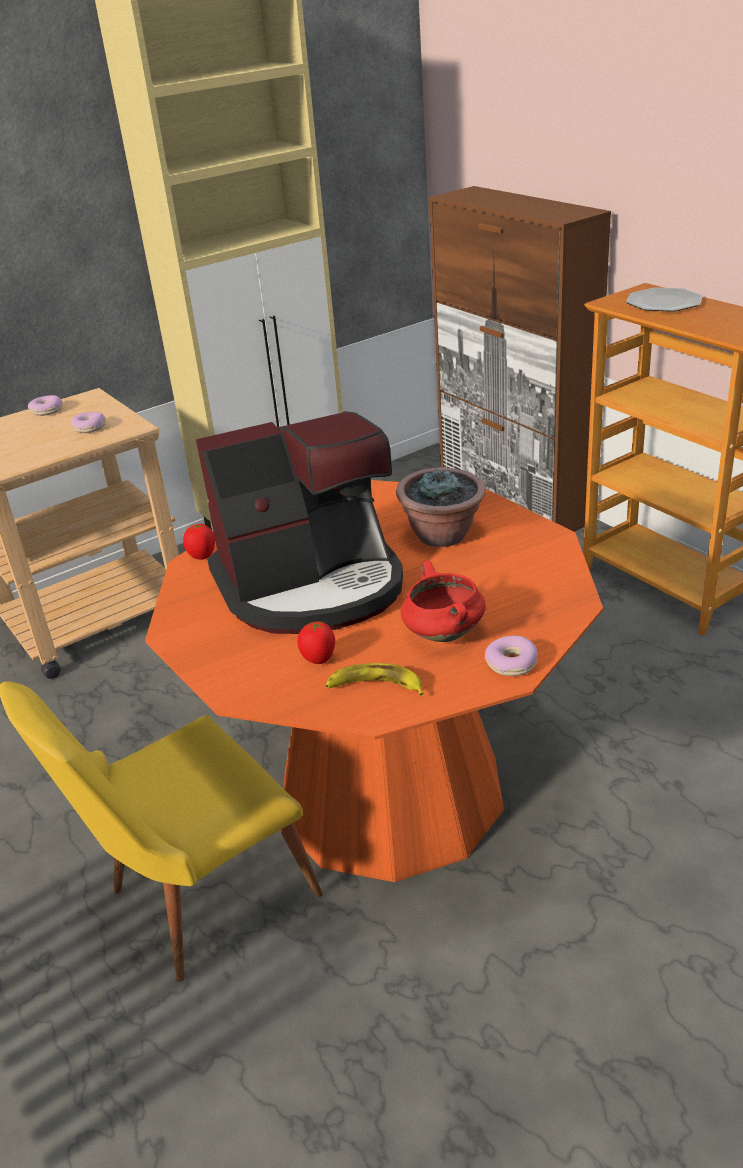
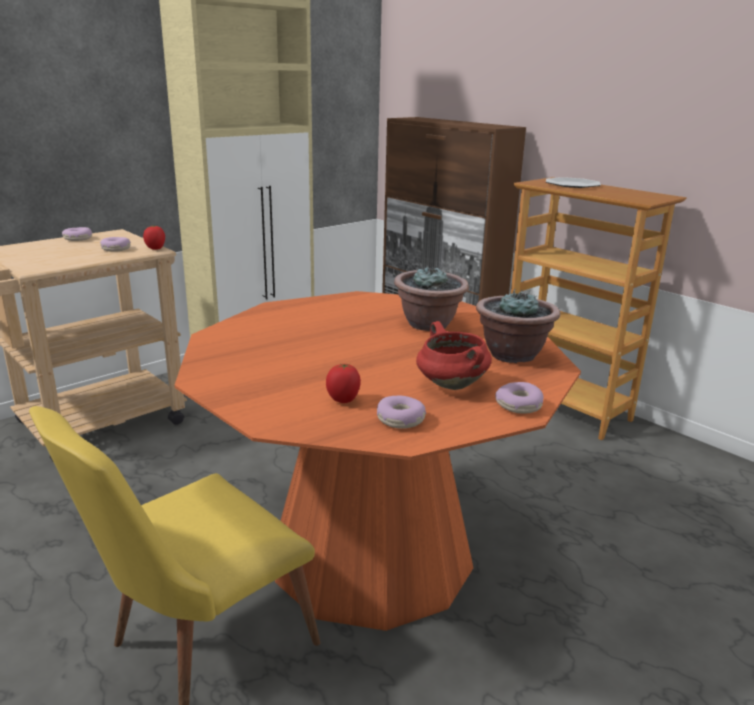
camera: 10 degrees left, 10 degrees down
(202, 557) = (222, 331): tomato -> tomato (156, 249)
(312, 585) = (325, 352): coffee machine -> none
(375, 686) = (400, 420): banana -> donut
(528, 583) = (512, 354): none -> potted plant

